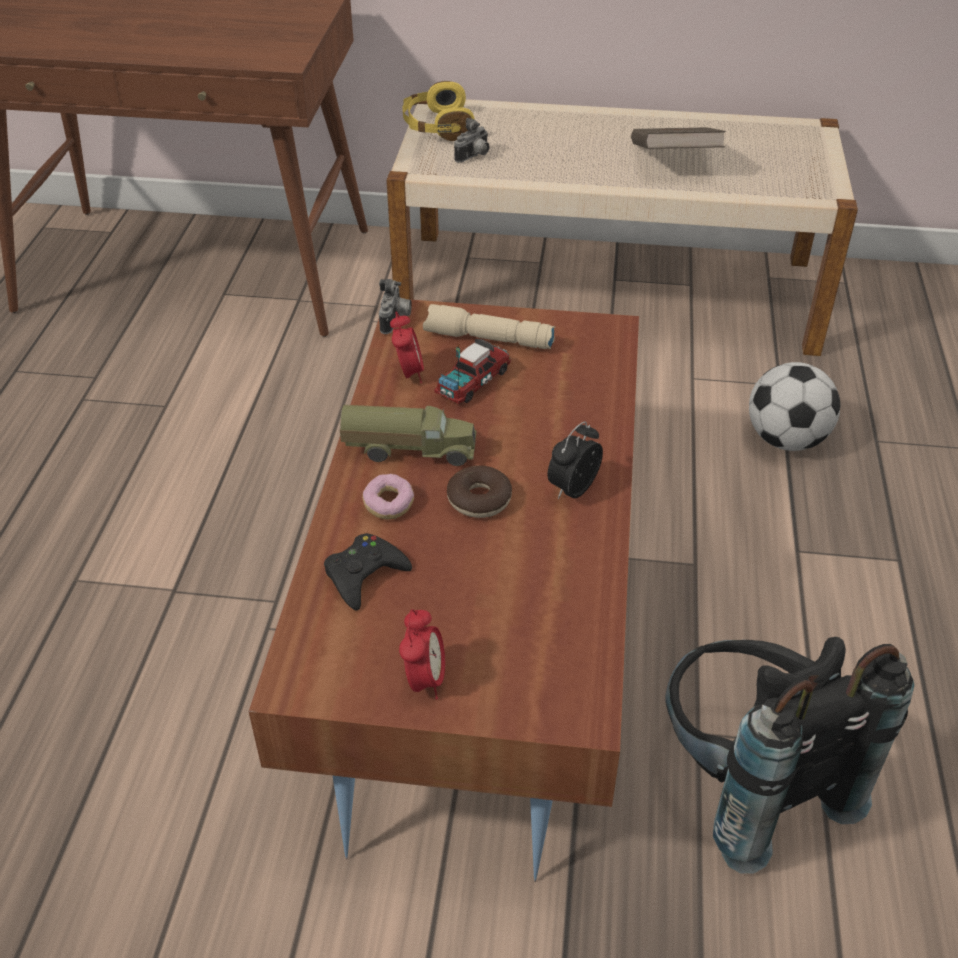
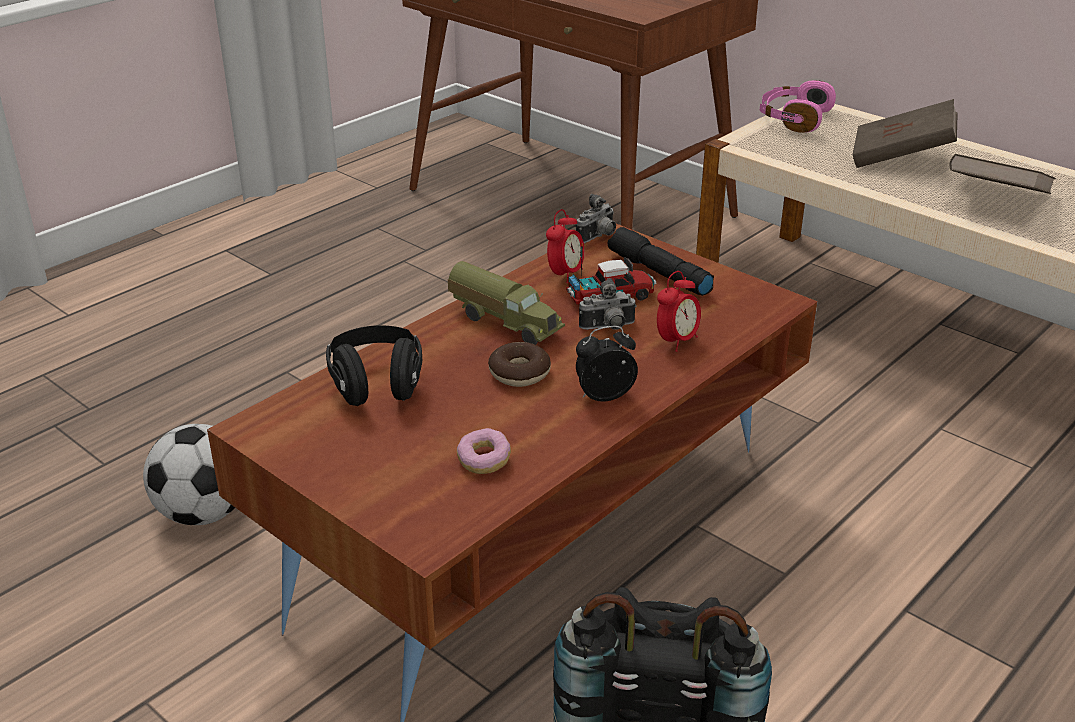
camera: 35 degrees right, 10 degrees down
(364, 575) = (377, 385): black game controller -> black headphones
(388, 505) = (447, 350): donut -> donut (484, 461)
(424, 680) = (340, 465): alarm clock -> alarm clock (677, 341)
(437, 127) = (793, 119): yellow headphones -> pink headphones
(474, 157) = (801, 147): camera -> camera (608, 328)
(487, 339) = (658, 273): beige flashlight -> black flashlight
(564, 143) = (900, 159): none -> brown book
(786, 440) = (991, 515): football -> football (204, 513)

